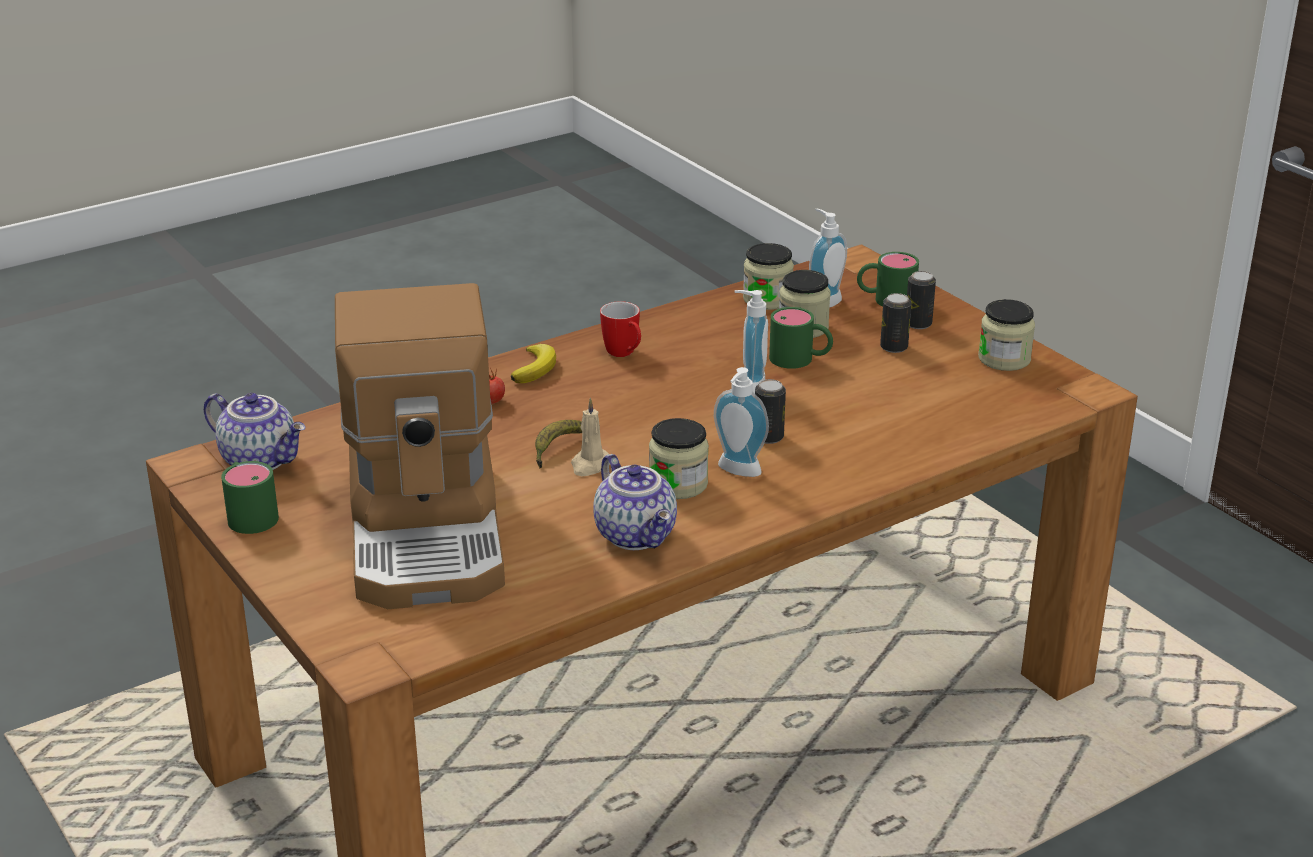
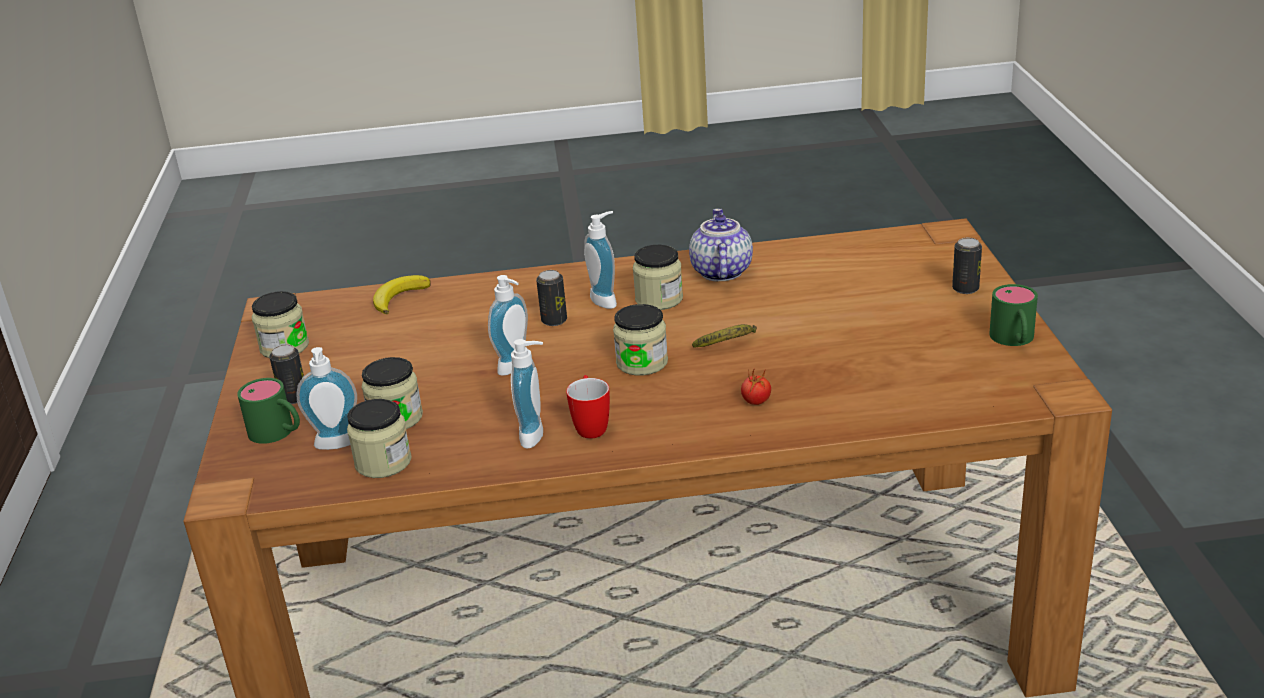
camera: 150 degrees left, 0 degrees up
(261, 460) = (996, 384): teapot -> none
(429, 531) = (870, 301): coffee machine -> none
(535, 368) = (688, 430): banana -> banana (399, 298)
(590, 465) = (712, 326): beige candle -> none
(631, 414) = (642, 363): none -> jar
(663, 339) = (537, 436): none -> soap dispenser
(800, 360) = (443, 384): green mug -> none
(894, 347) = (350, 378): can -> can (965, 289)

